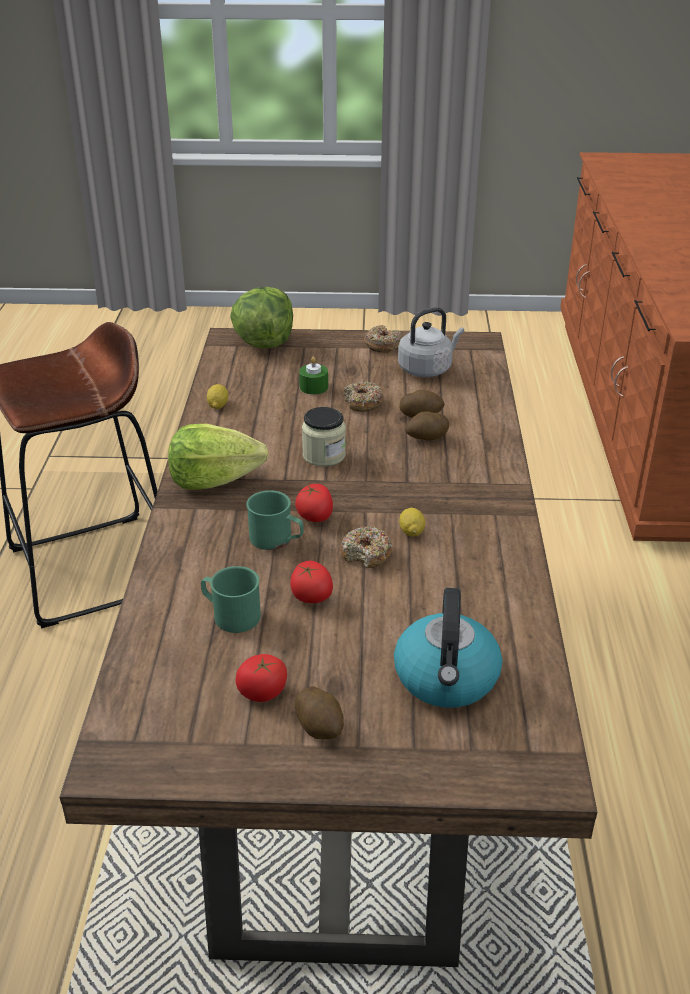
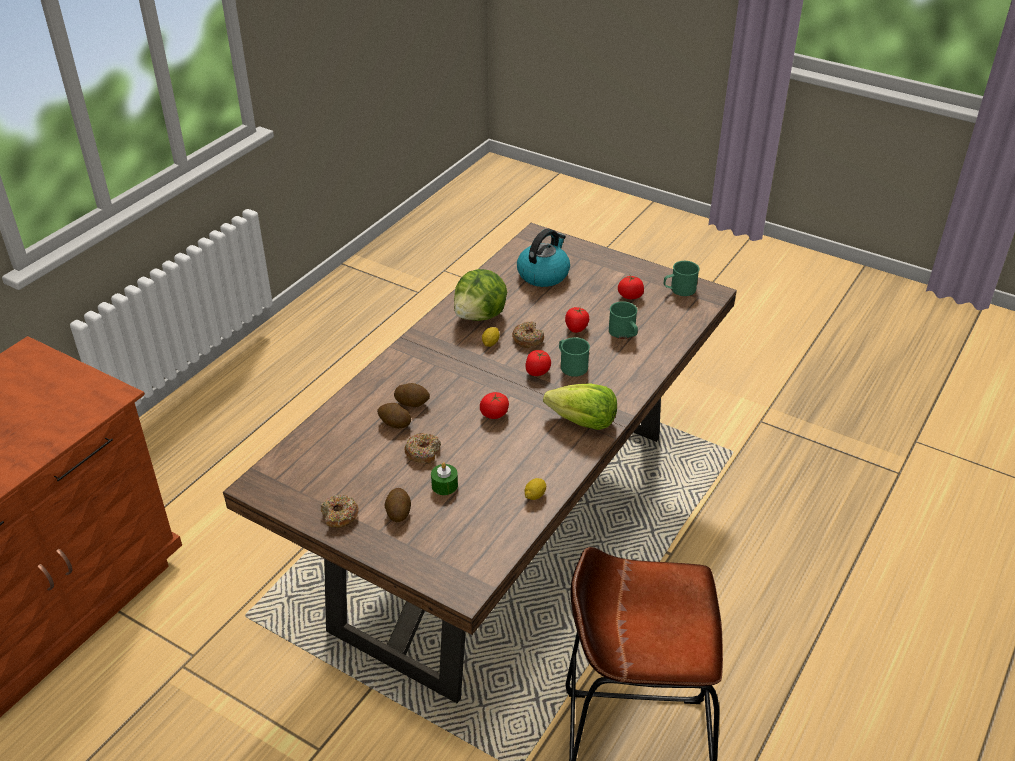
camera: 150 degrees left, 5 degrees up
(178, 745) = (679, 290): none -> green mug
(264, 343) = (439, 566): lettuce -> lettuce (480, 316)
(320, 726) = (613, 276): potato -> potato (398, 512)
(324, 455) = (494, 414): jar -> tomato
(427, 369) = (336, 470): grey kettle -> none

